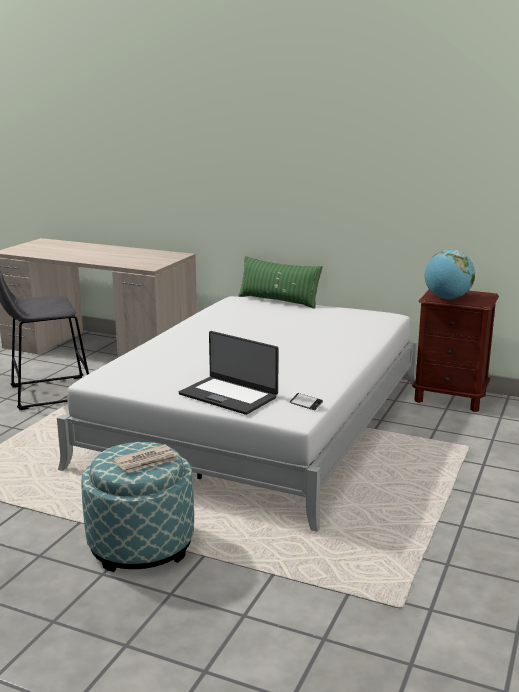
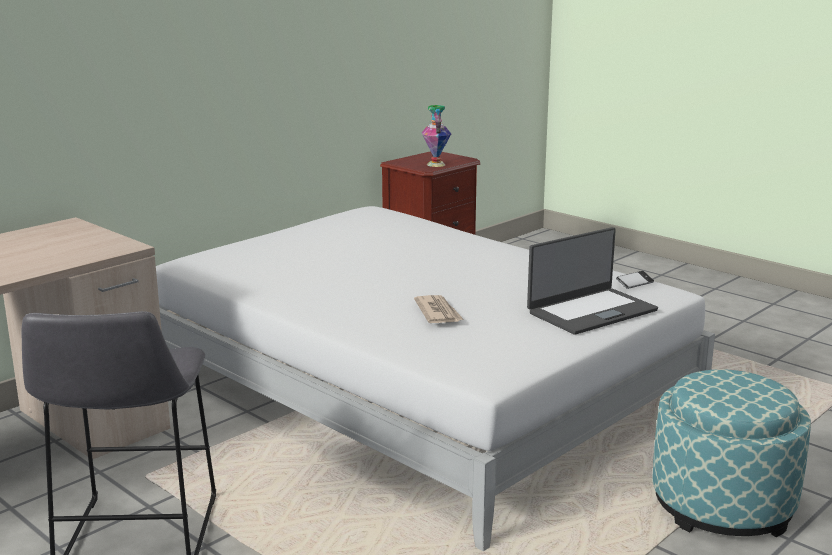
camera: 70 degrees left, 0 degrees up
(147, 461) = (747, 384): newspaper -> newspaper (438, 312)
(278, 301) = (233, 244): green pillow -> none
(447, 298) = (436, 164): globe -> vase

